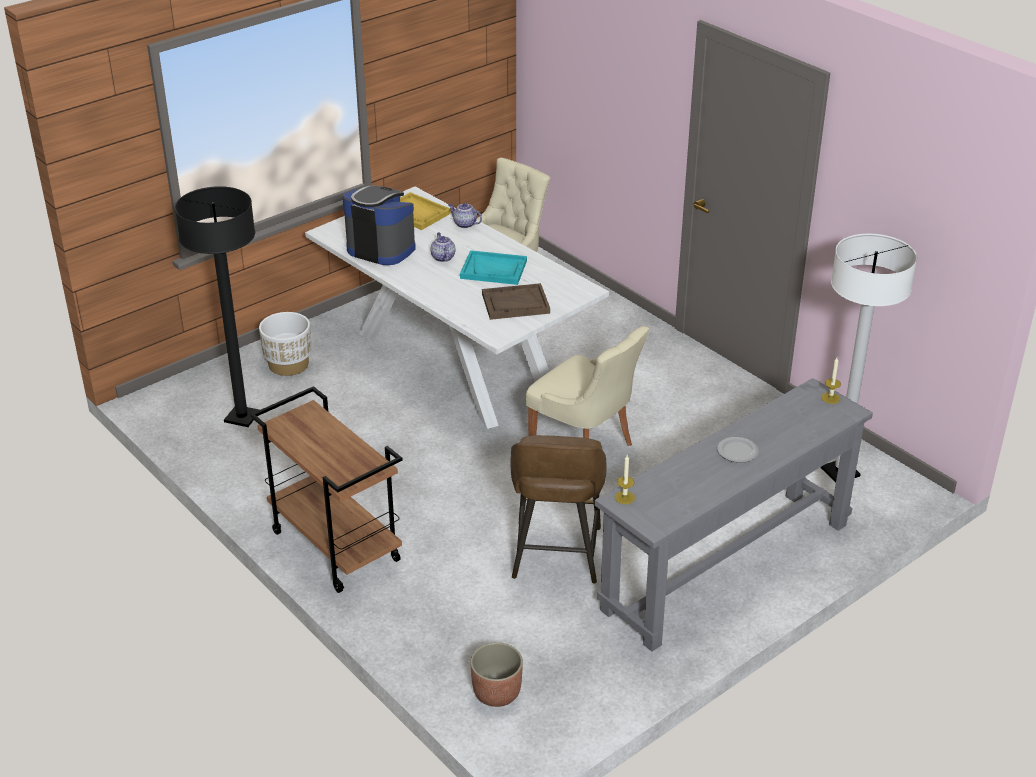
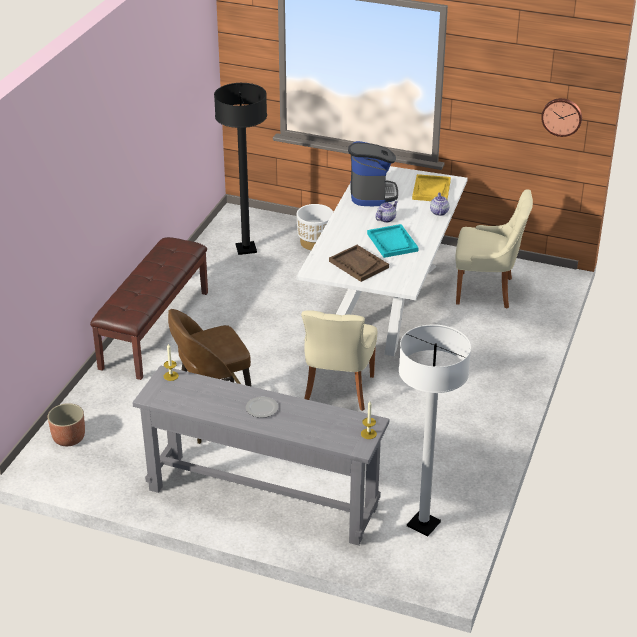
camera: 60 degrees right, 0 degrees up
(334, 546) = (154, 329): brown cart -> brown bench
(486, 65) = (562, 116): none -> wall clock

